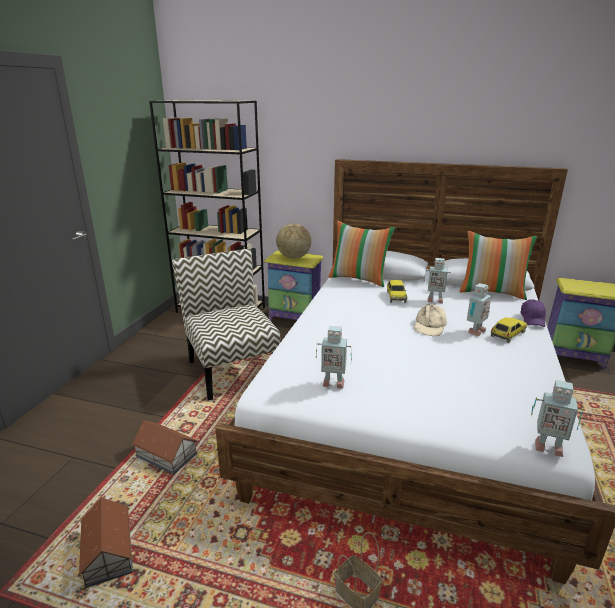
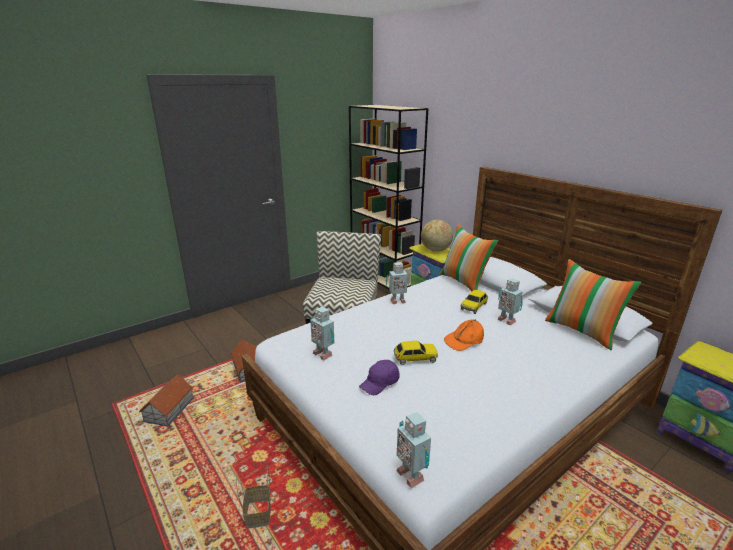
camera: 35 degrees right, 0 degrees up
(429, 326) = (464, 340): beige cap -> orange cap
(474, 331) = (500, 359): toy robot -> toy robot (397, 301)
(507, 334) = (530, 374): toy car -> toy car (415, 358)
(532, 319) = (585, 371): purple cap -> purple cap (380, 383)

